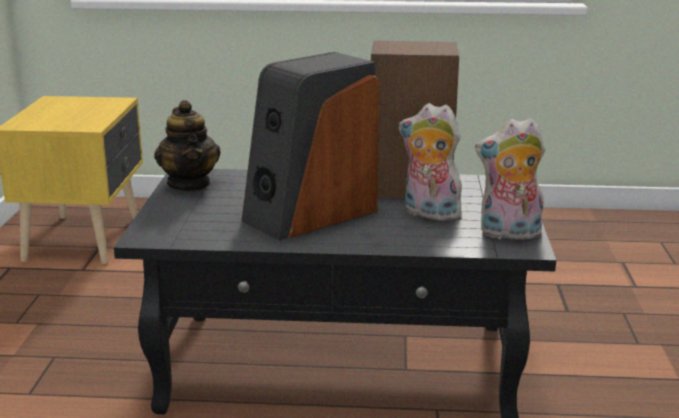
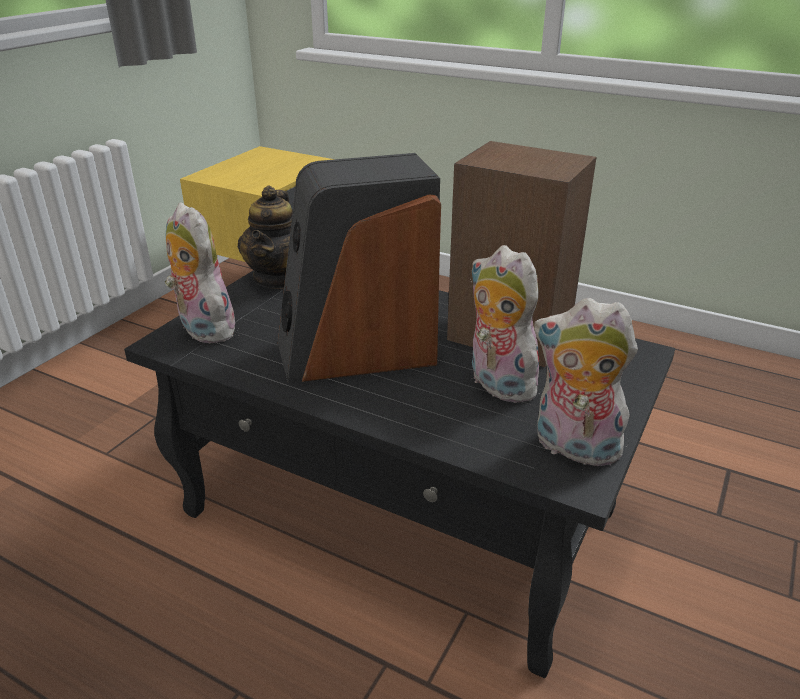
camera: 25 degrees right, 10 degrees up
(167, 224) = (202, 329): none -> plush toy

